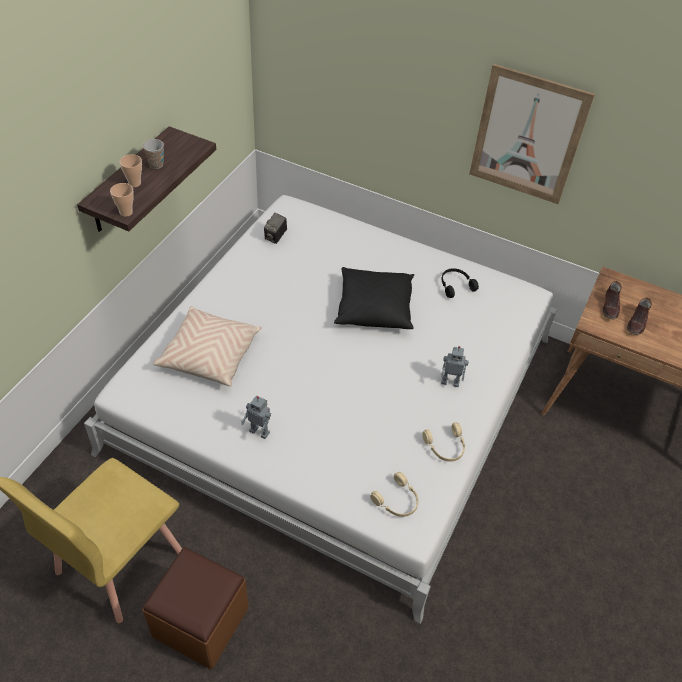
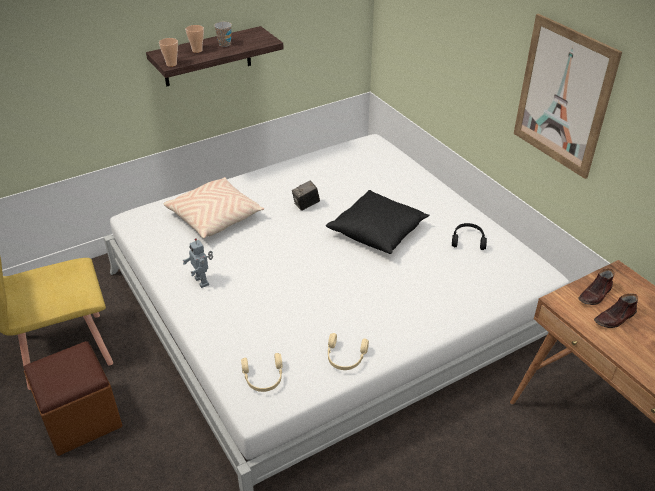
camera: 35 degrees right, 10 degrees down
(275, 237) = (341, 158): camera -> camera (306, 205)
(450, 381) = (397, 310): toy robot -> none

